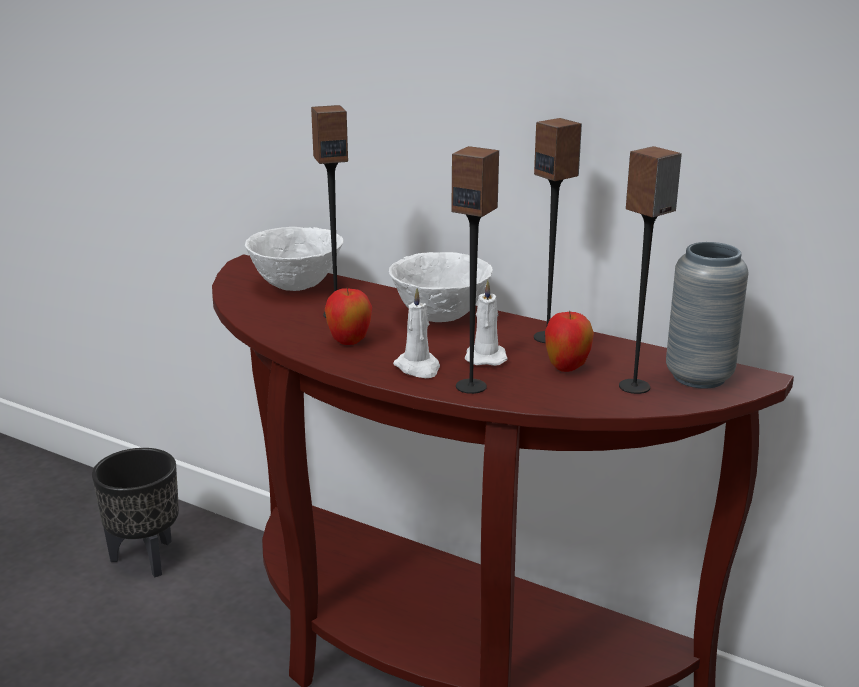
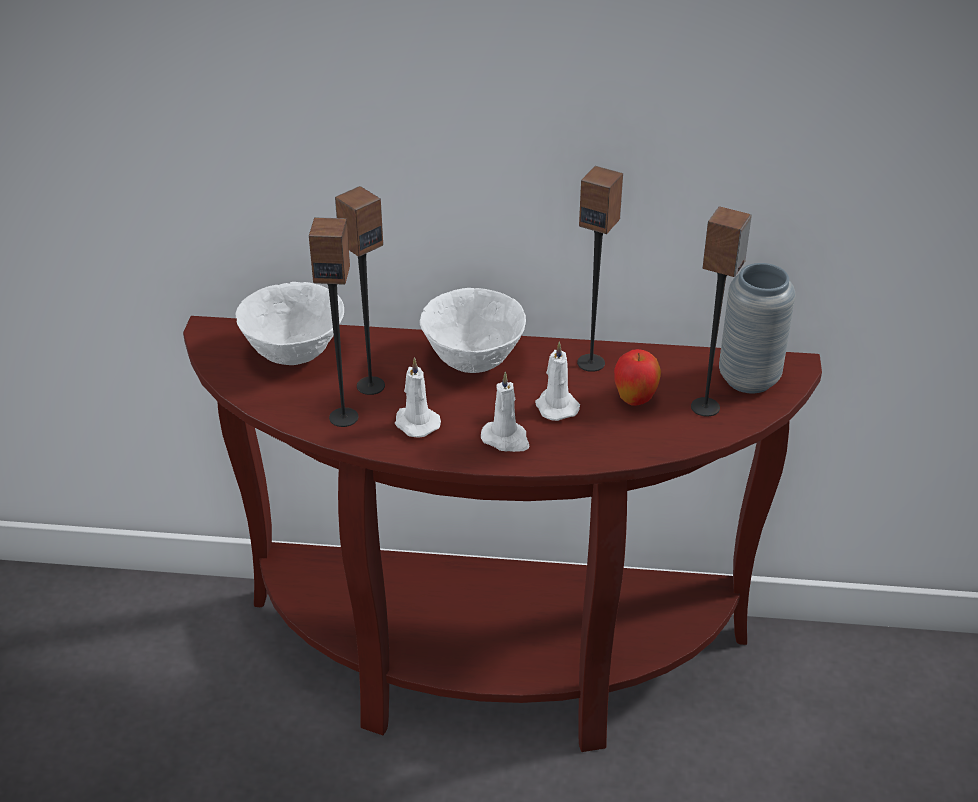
camera: 25 degrees left, 15 degrees up
(147, 558) = (120, 650): black planter -> none
(349, 342) = (415, 423): apple -> white candle
(471, 386) = (570, 449): speaker -> speaker (344, 417)

